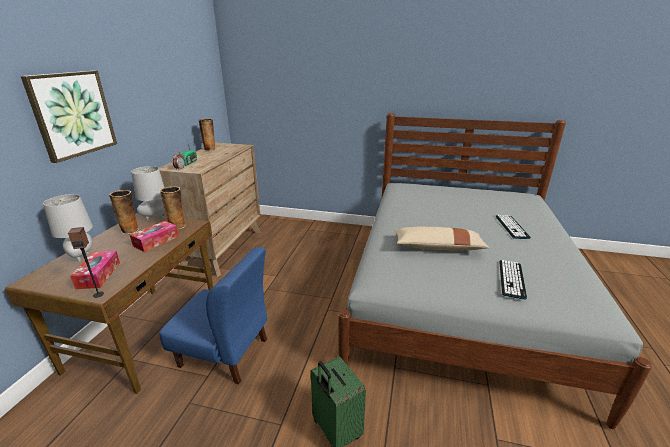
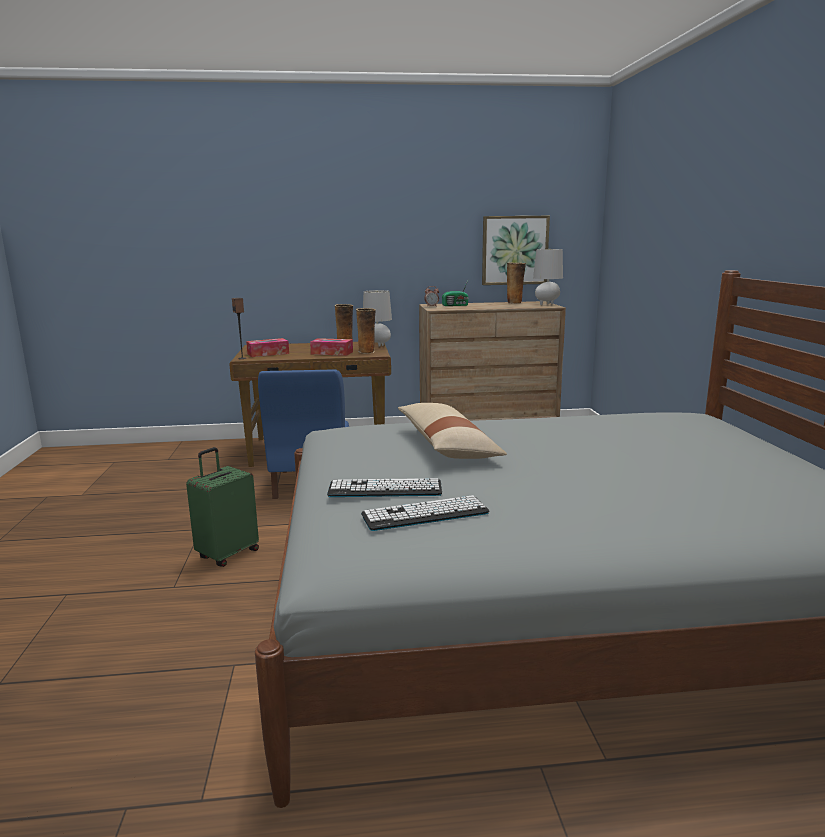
camera: 70 degrees right, 10 degrees down
(73, 114) = (344, 230): picture -> picture (514, 250)
(82, 256) = (293, 346): grey table lamp -> grey table lamp (546, 304)
(511, 227) = (609, 491): keyboard -> keyboard (425, 514)

